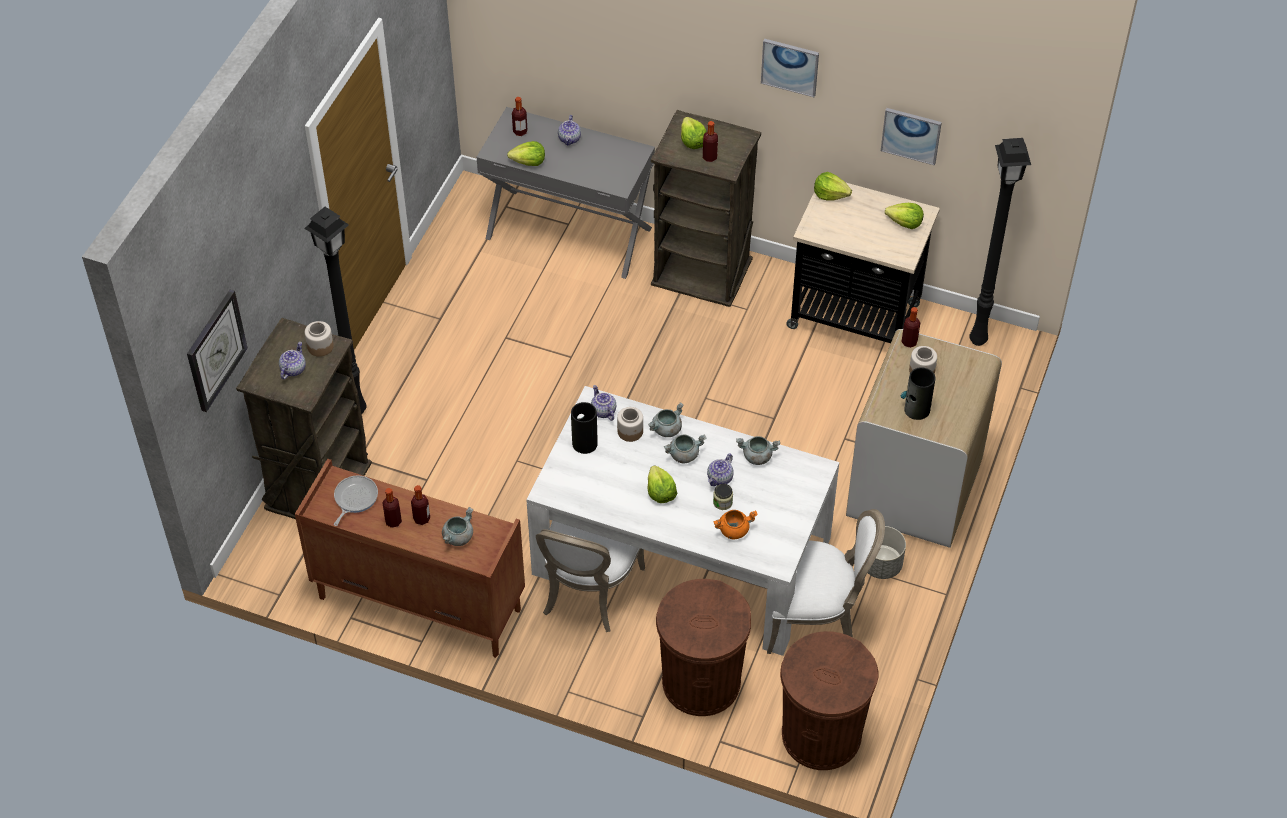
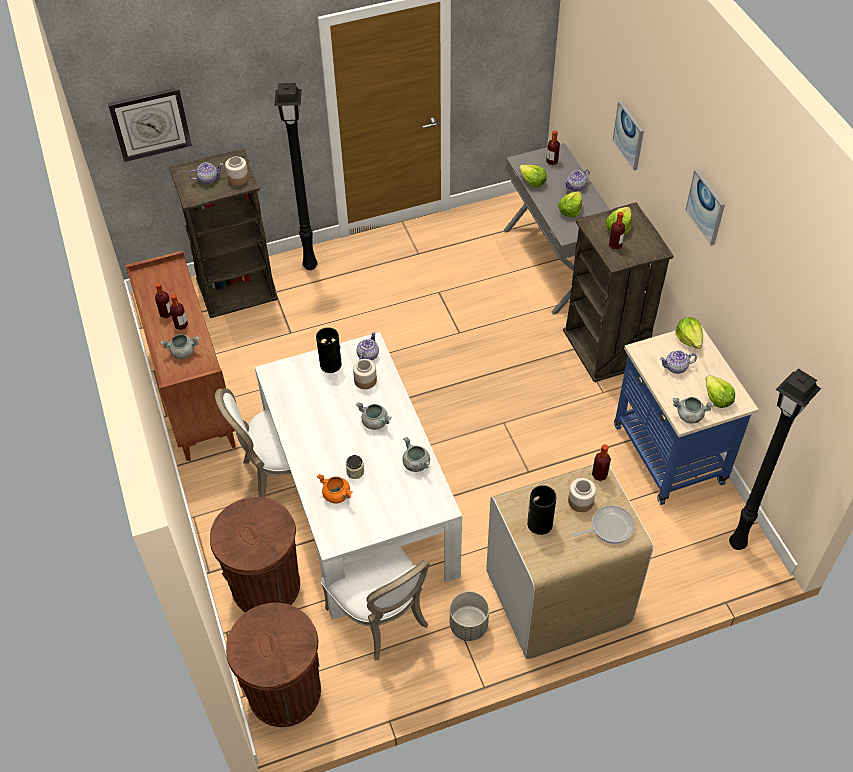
camera: 50 degrees right, 0 degrees up
(354, 499) = (167, 284): frying pan -> frying pan (609, 527)
(660, 492) = (329, 431): lettuce -> lettuce (570, 210)
(666, 430) = (387, 398): grey cooking pot -> grey cooking pot (689, 416)
(720, 478) = (375, 456): teapot -> teapot (675, 367)
(855, 316) = (669, 455): black cart -> blue cart
(911, 135) = (760, 326): picture -> picture (629, 135)

